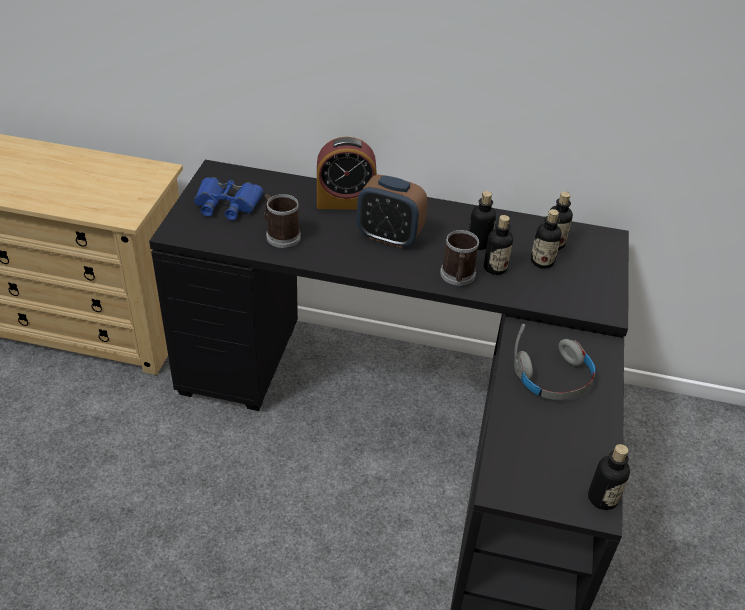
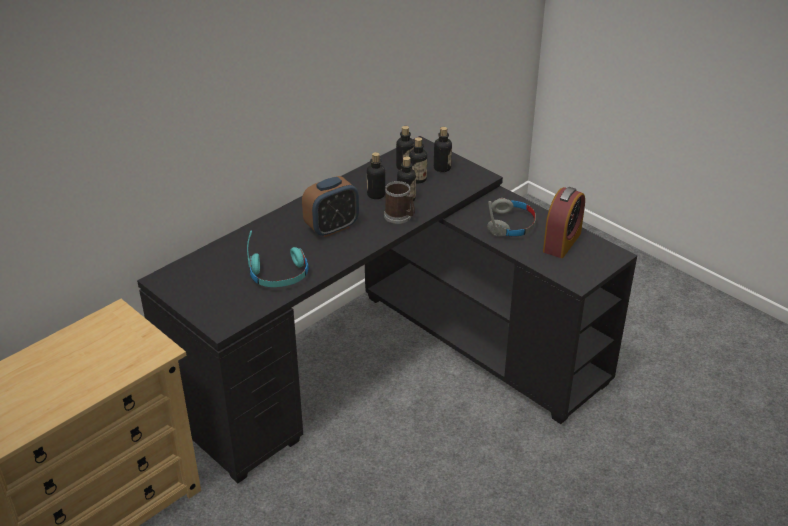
camera: 55 degrees left, 5 degrees down
(227, 204) = (213, 288): blue binoculars -> none
(280, 235) = (279, 275): mug -> turquoise headphones
(345, 202) = (271, 231): alarm clock -> alarm clock (562, 242)
(602, 498) = (609, 249): bottle -> bottle (442, 168)

